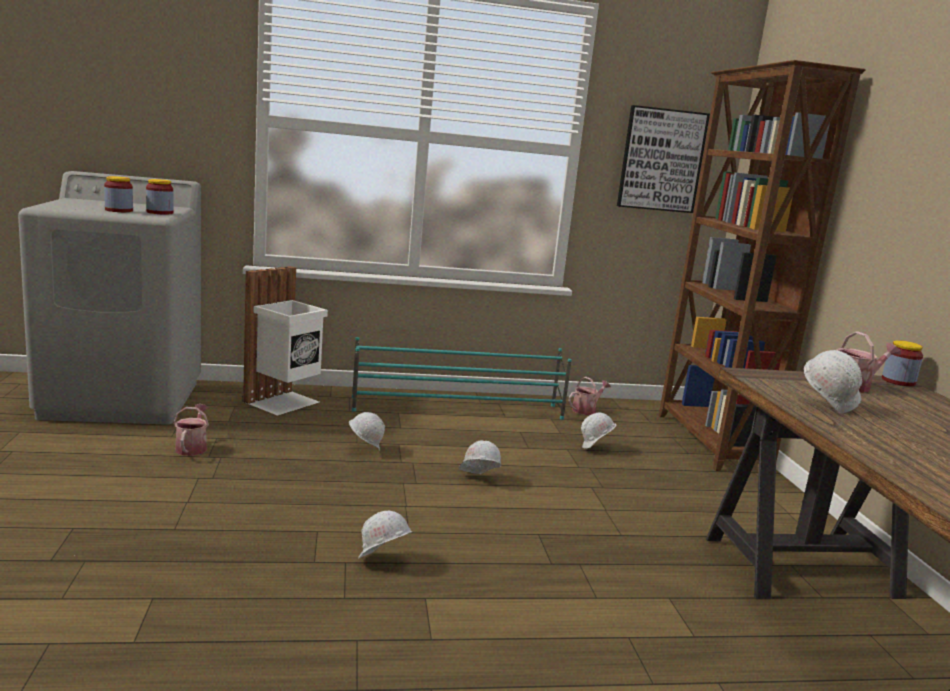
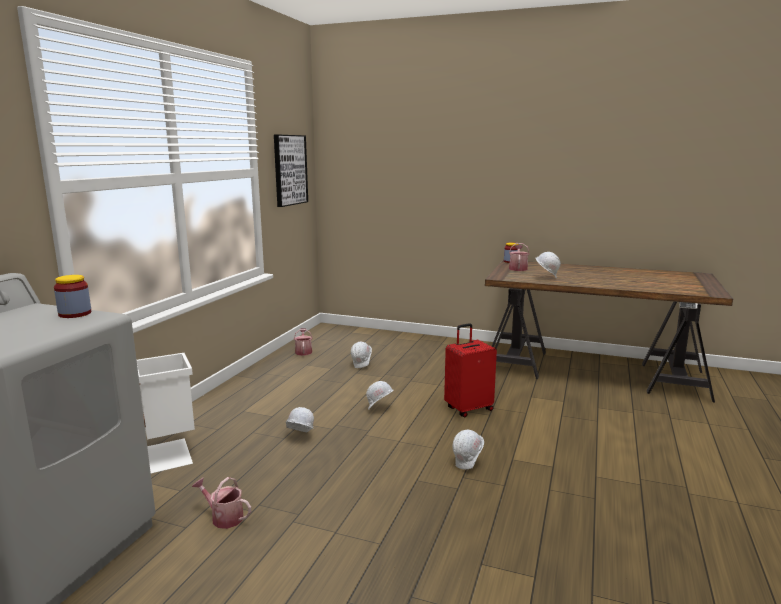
camera: 60 degrees left, 0 degrees up
(119, 210) = (44, 327): jar -> none
(458, 408) = (259, 388): turquoise shoe rack -> none
(552, 543) = (468, 409): none -> red suitcase
(710, 442) = (377, 336): brown bookcase -> none

